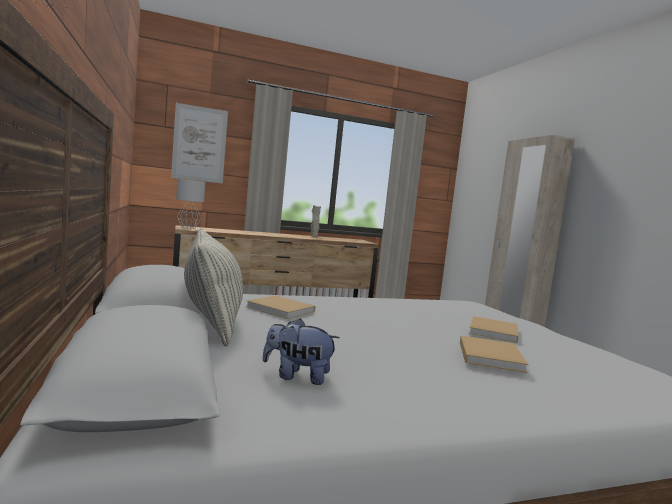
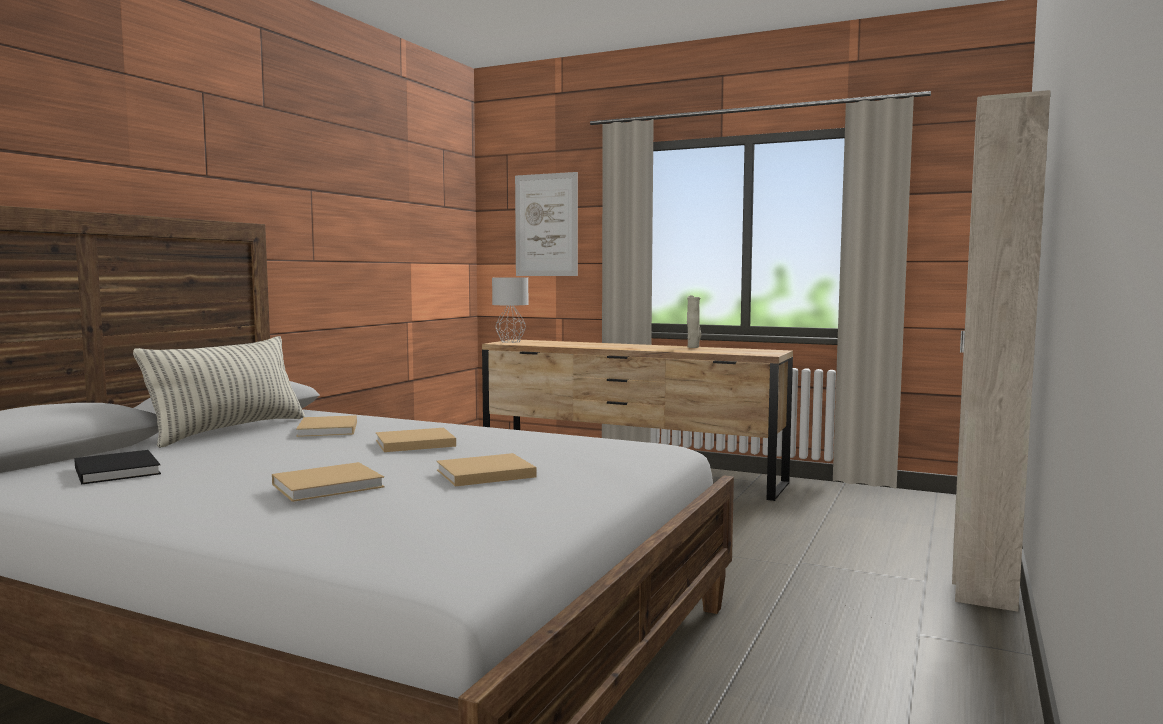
camera: 45 degrees right, 0 degrees up
(297, 376) = (116, 470): plush toy -> black book
(379, 315) = (412, 443): none -> beige book

